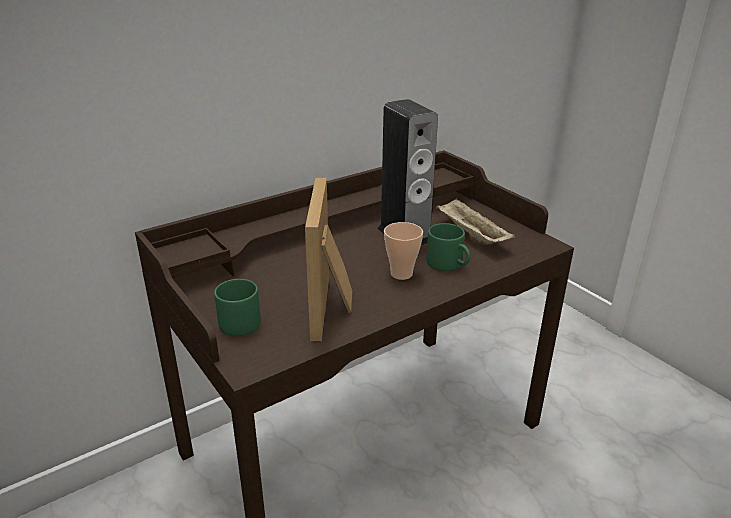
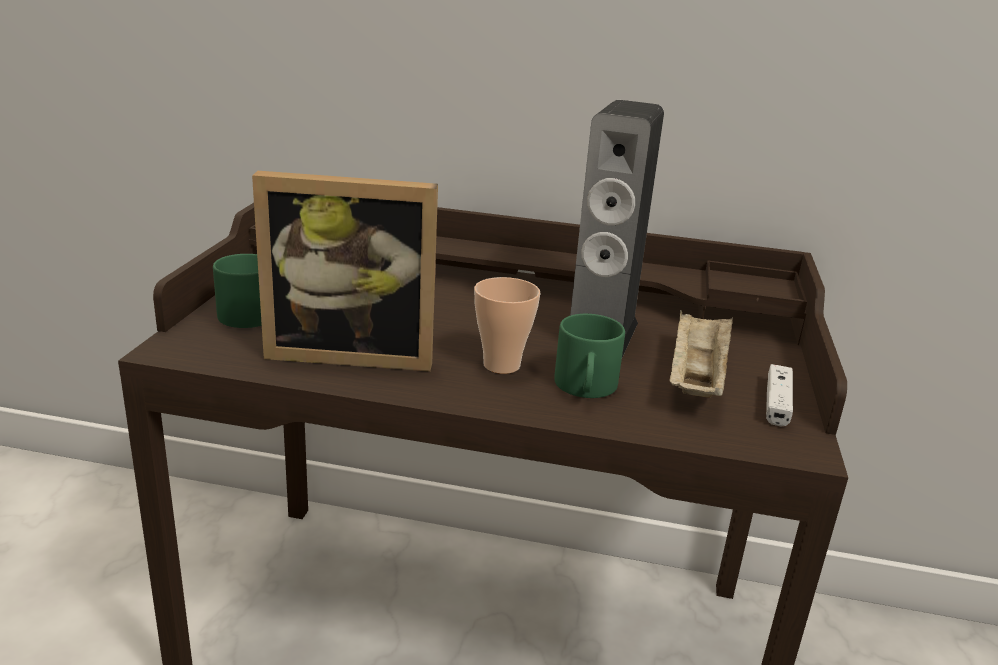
camera: 45 degrees right, 5 degrees down
(333, 308) = (352, 352): picture frame -> picture frame turned 135 degrees counterclockwise
(511, 230) = (777, 403): none -> white game controller

